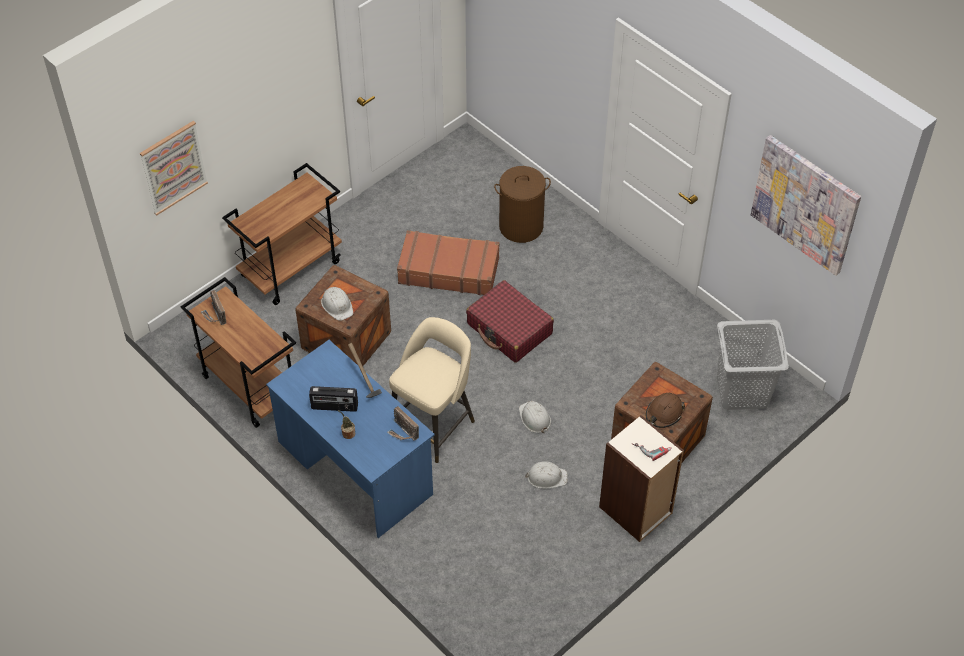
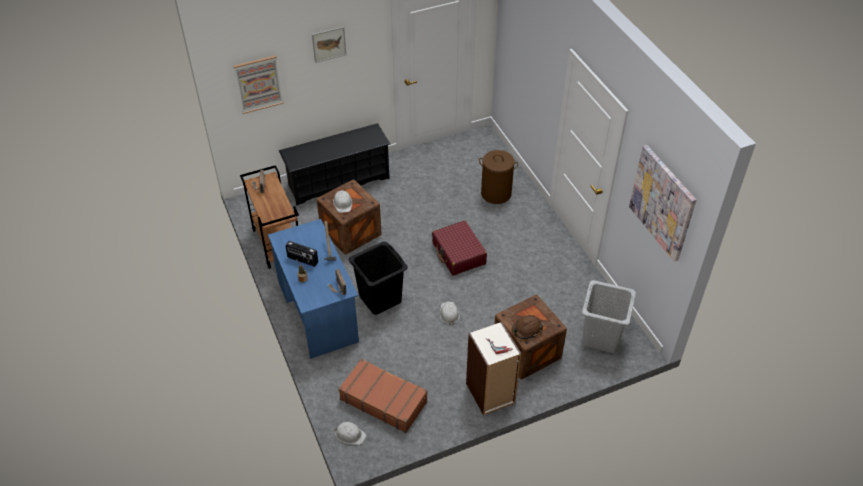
camera: 20 degrees right, 5 degrees down
(259, 83) = (329, 44): none -> picture
(291, 268) = (338, 181): brown cart -> black shoe rack
(433, 425) = (380, 299): beige stool -> black laundry basket
(448, 270) = (436, 208): brown suitcase -> brown suitcase (383, 400)
(546, 477) = (439, 353): white hard hat -> white hard hat (350, 434)

